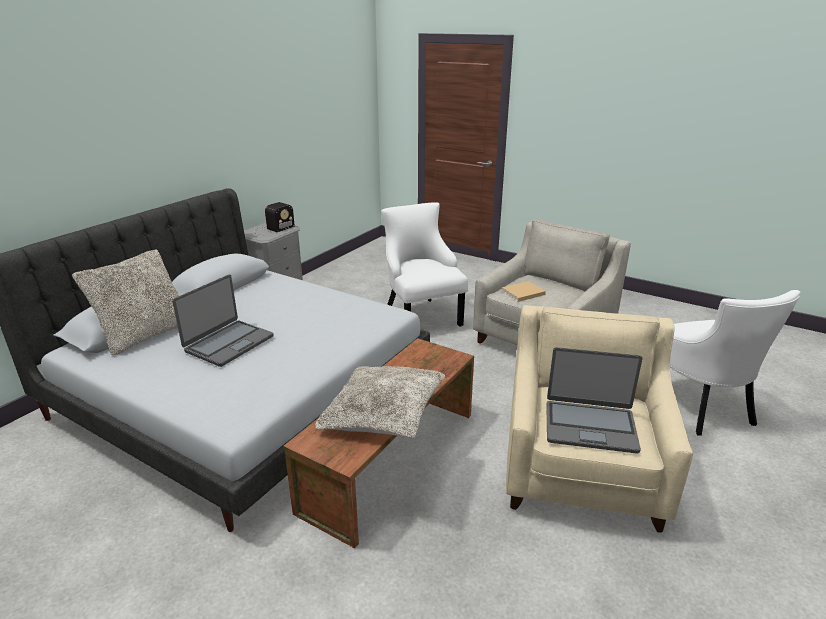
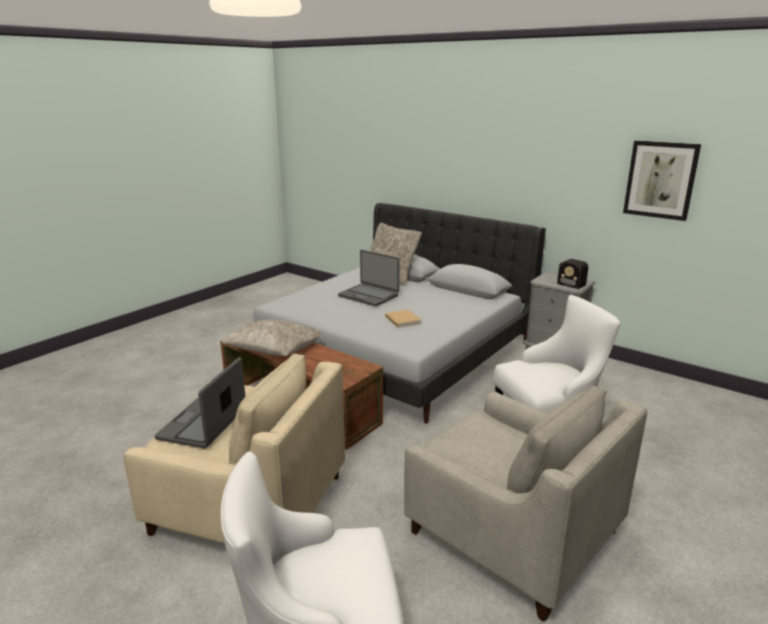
camera: 95 degrees right, 5 degrees down
(287, 110) = (660, 180): none -> picture
(522, 293) = (480, 430): beige book -> beige book (402, 319)

